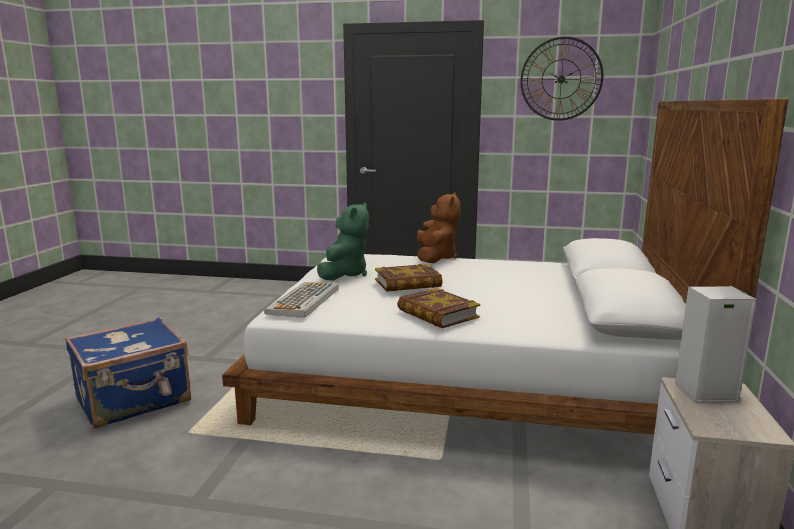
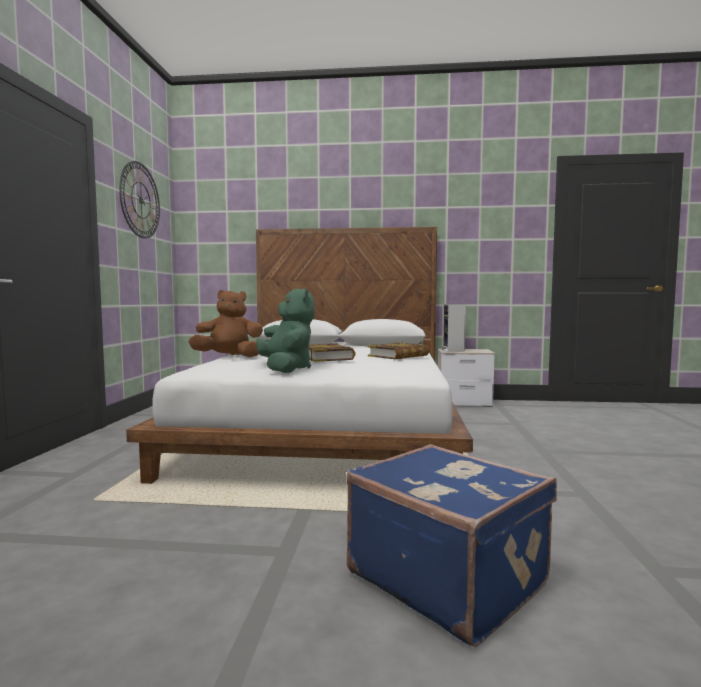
camera: 95 degrees left, 10 degrees down
(304, 301) = (385, 372): keyboard -> none
(344, 274) = (286, 369): green plush toy -> green plush toy turned 60 degrees clockwise

